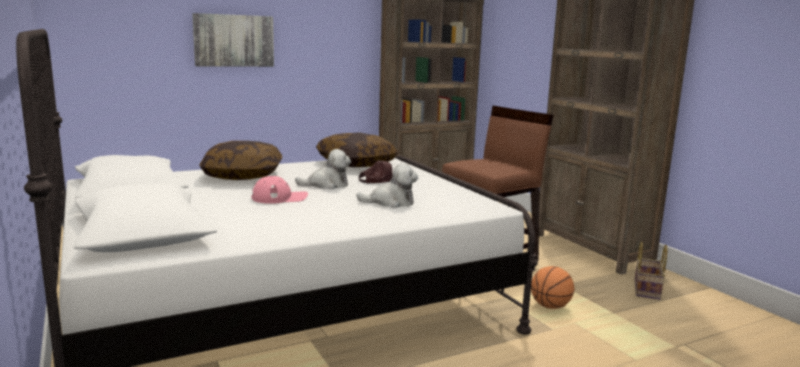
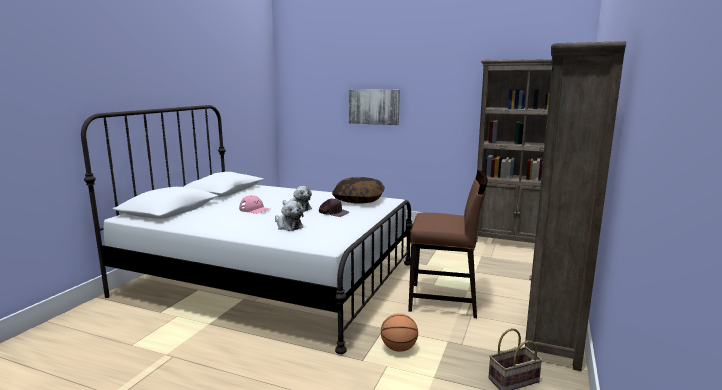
camera: 50 degrees right, 0 degrees up
(243, 175) = (282, 194): pillow -> none

